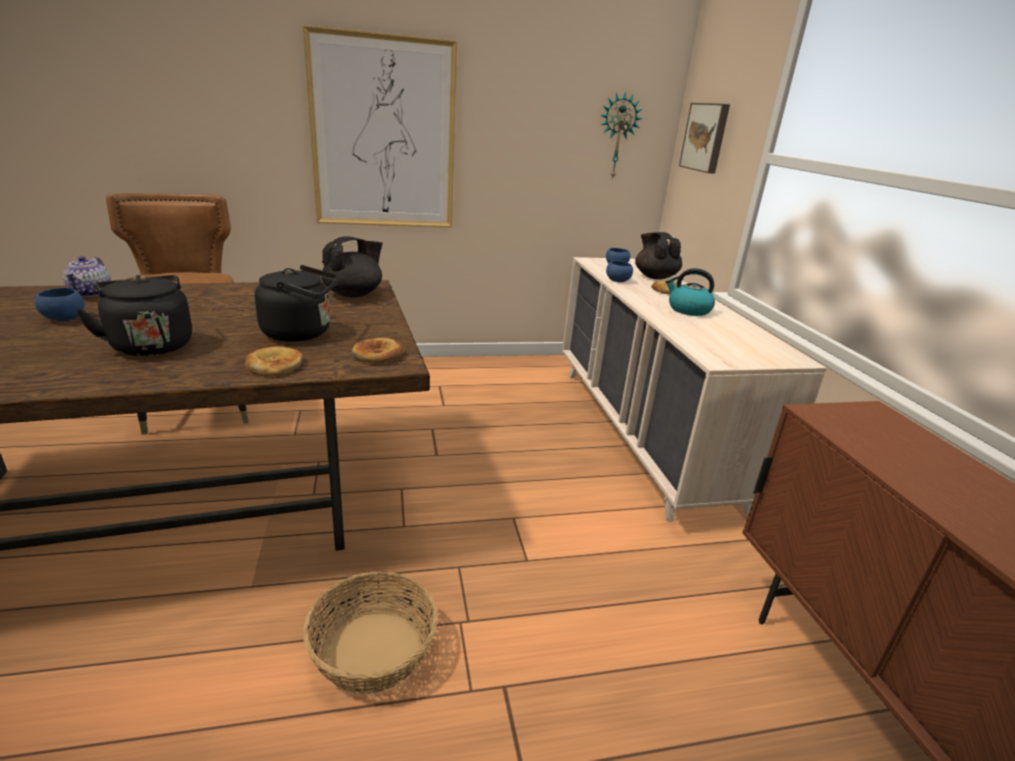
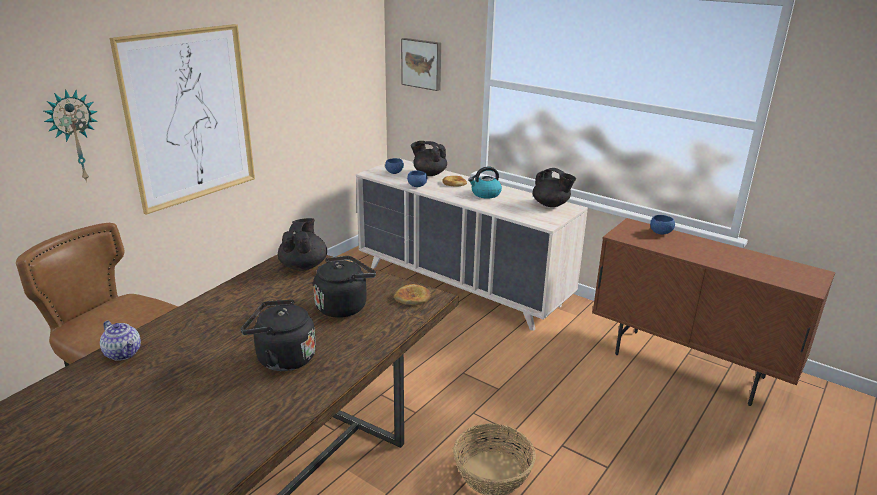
camera: 40 degrees left, 0 degrees up
(64, 319) = (171, 377): blue bowl -> blue bowl (660, 233)
(274, 365) = (380, 330): bread -> none
(617, 136) = (351, 70): wall clock -> wall clock (74, 136)
(766, 346) = (551, 205): none -> black teapot

